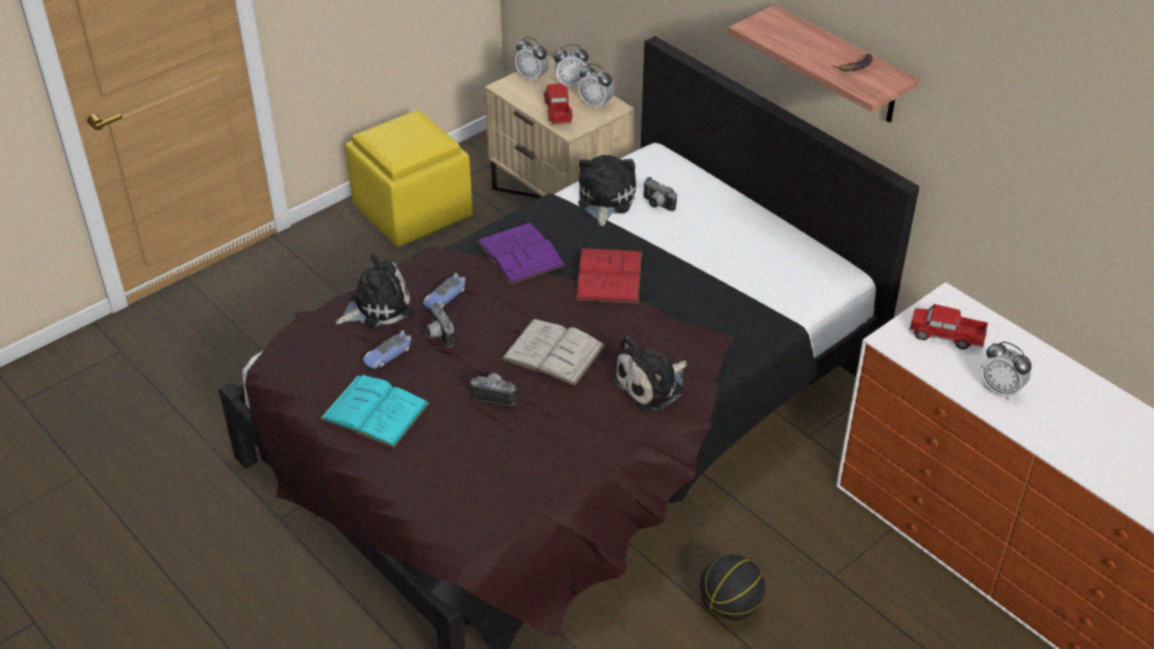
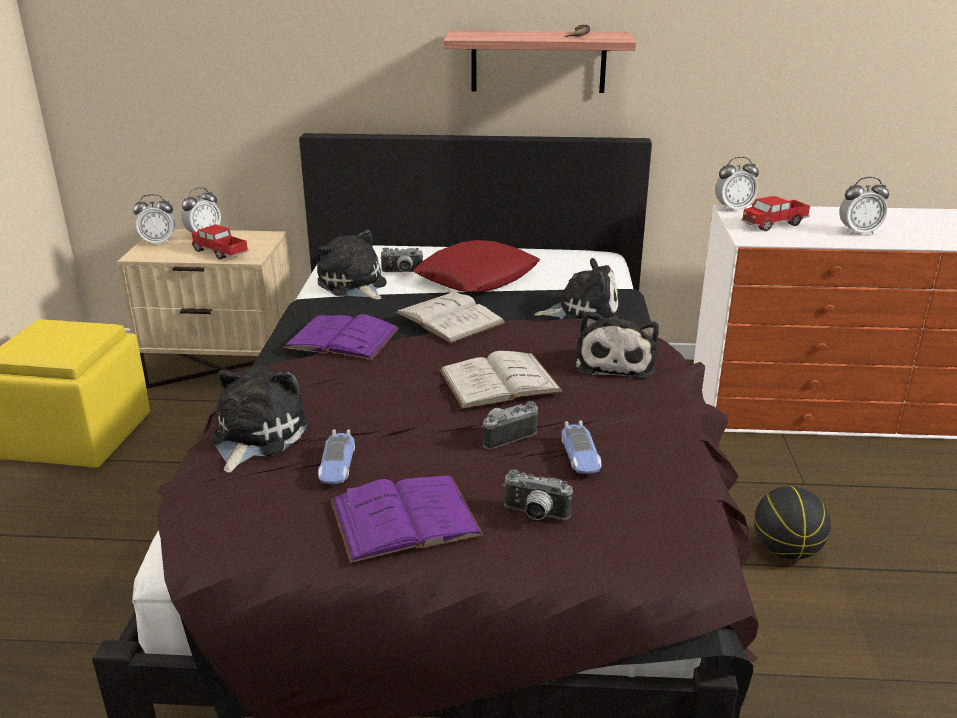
camera: 45 degrees left, 15 degrees down
(374, 411) = (405, 518): turquoise book -> purple book
(438, 335) = (366, 423): camera -> camera (534, 515)
(444, 297) = (323, 394): toy car -> toy car (580, 455)
(596, 104) = (248, 239): alarm clock -> alarm clock (733, 209)
(609, 275) = (449, 318): red book -> white book
(701, 242) = (477, 277): none -> red pillow
(717, 325) = (582, 312): none -> plush toy

